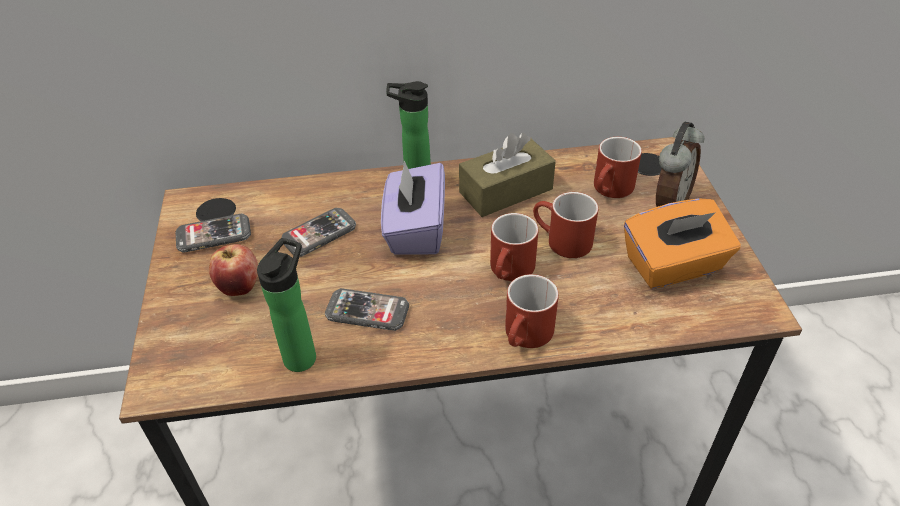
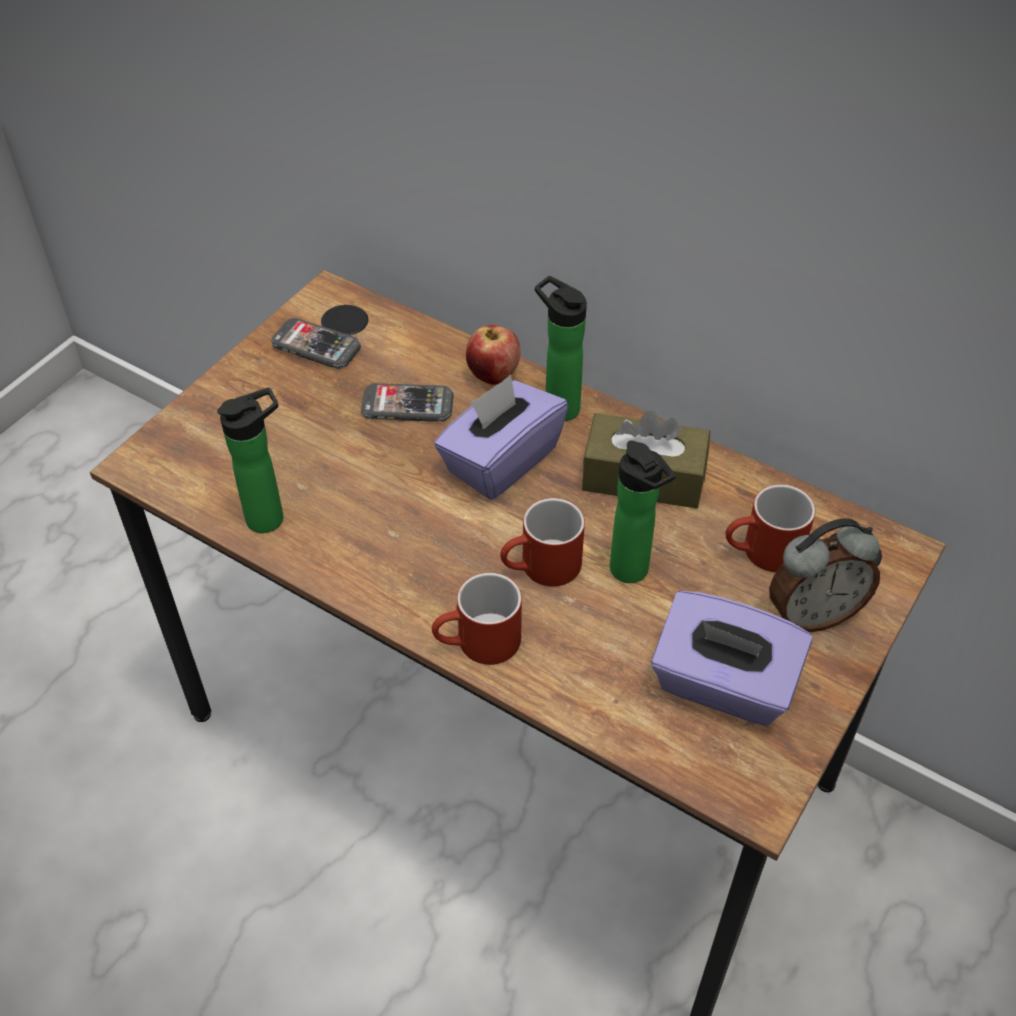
camera: 40 degrees right, 5 degrees up
(240, 287) = (286, 415): apple -> apple (493, 375)
(367, 311) = (366, 514): phone -> none
(561, 241) = (633, 573): red mug -> bottle
(674, 266) = (722, 685): orange tissue box -> purple tissue box

